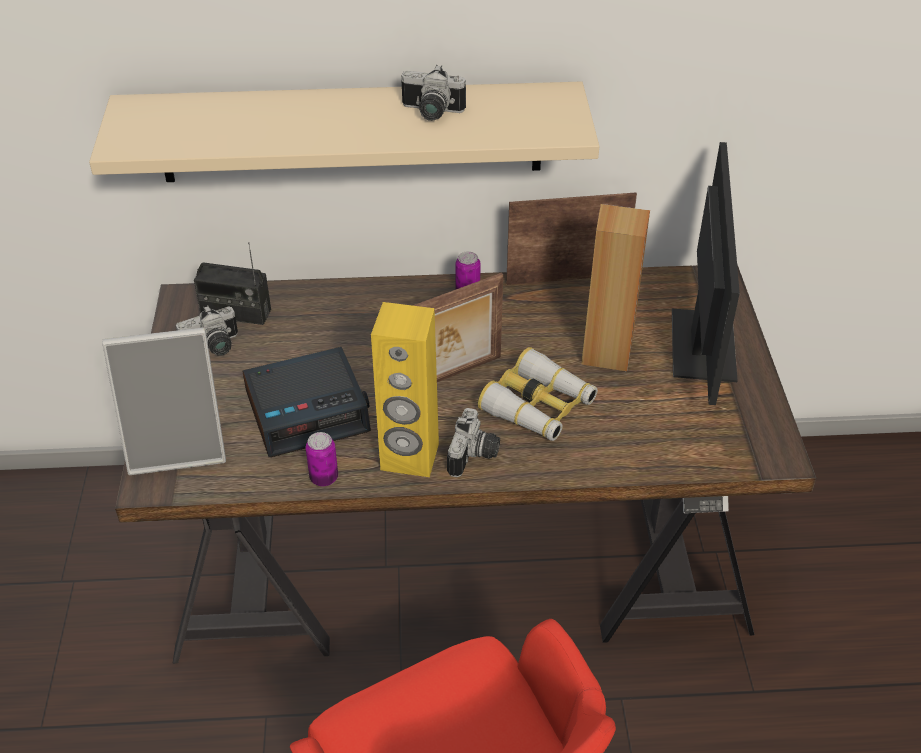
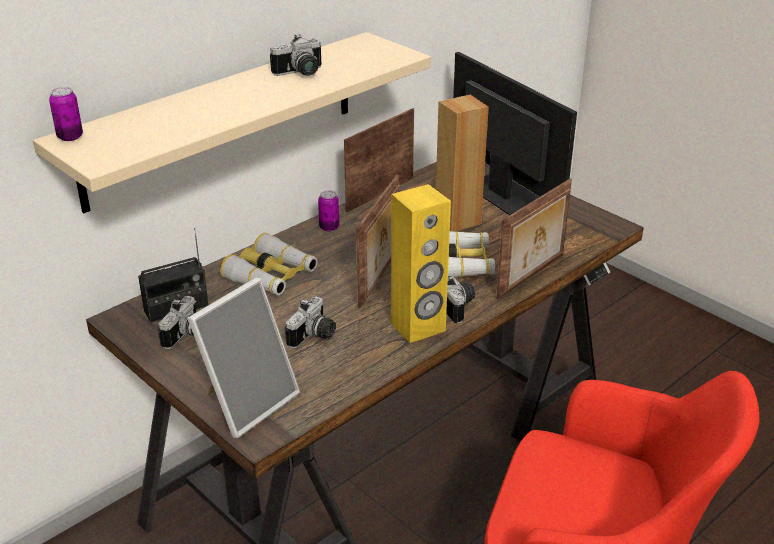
camera: 40 degrees left, 10 degrees down
(308, 410) = (314, 336): alarm clock -> camera
(324, 478) = (380, 366): can -> can (70, 137)
(351, 321) = (271, 275): none -> binoculars
(597, 467) = (532, 276): none -> picture frame

